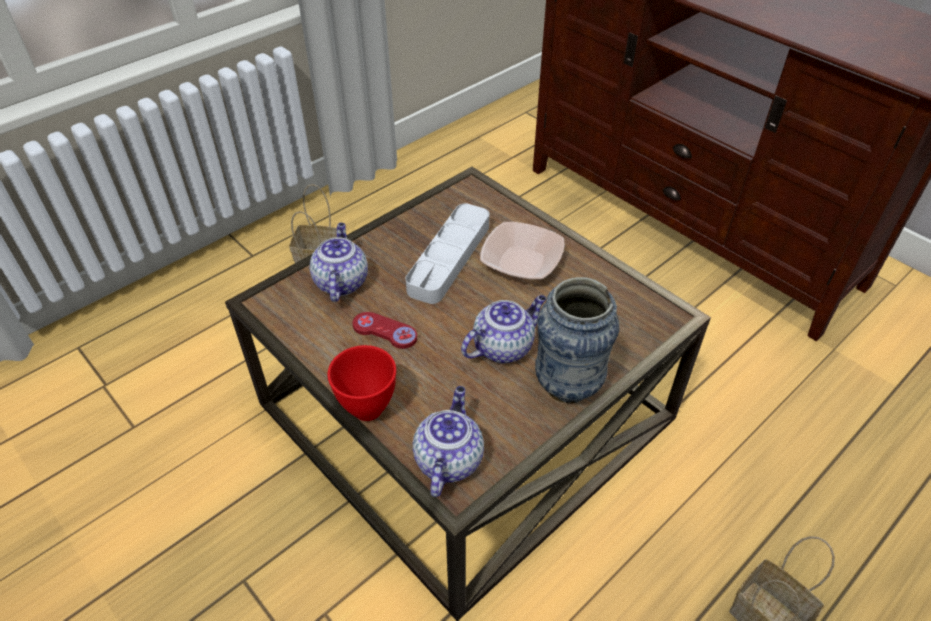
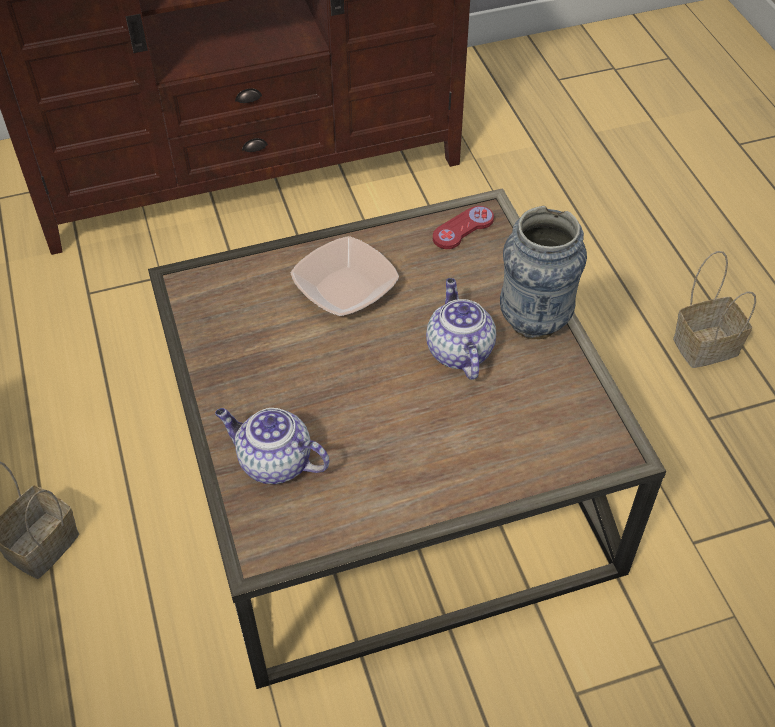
camera: 65 degrees left, 5 degrees up
(367, 410) = (488, 494): red bowl -> none
(385, 331) = (380, 444): red game controller -> red game controller (463, 229)
(448, 459) = (581, 446): teapot -> none
(449, 257) = (297, 347): grey tray -> none

